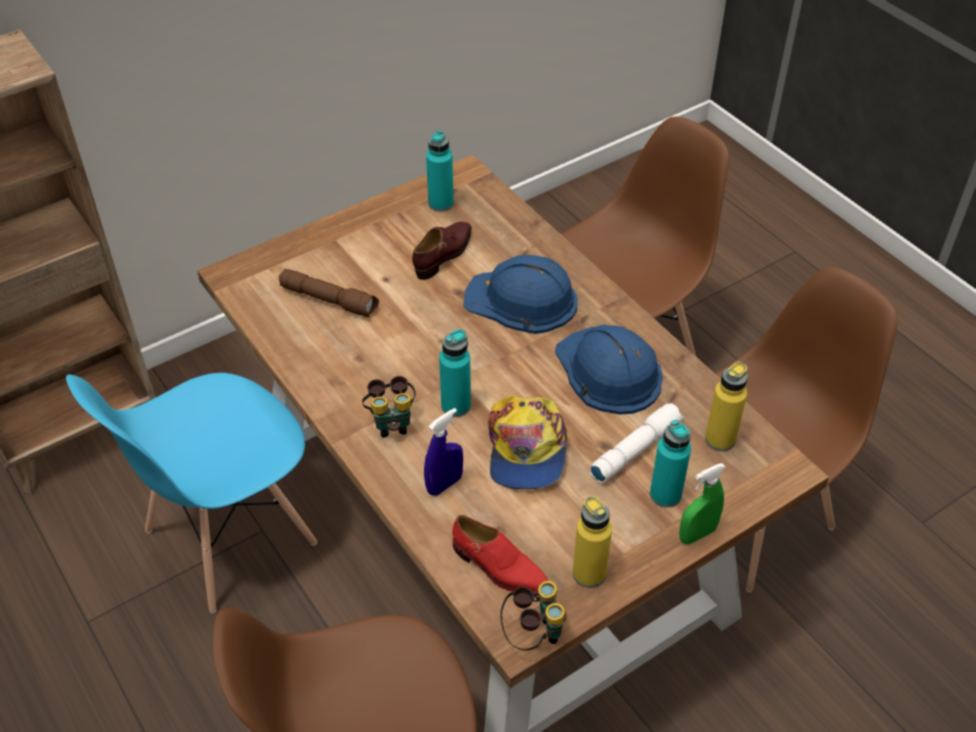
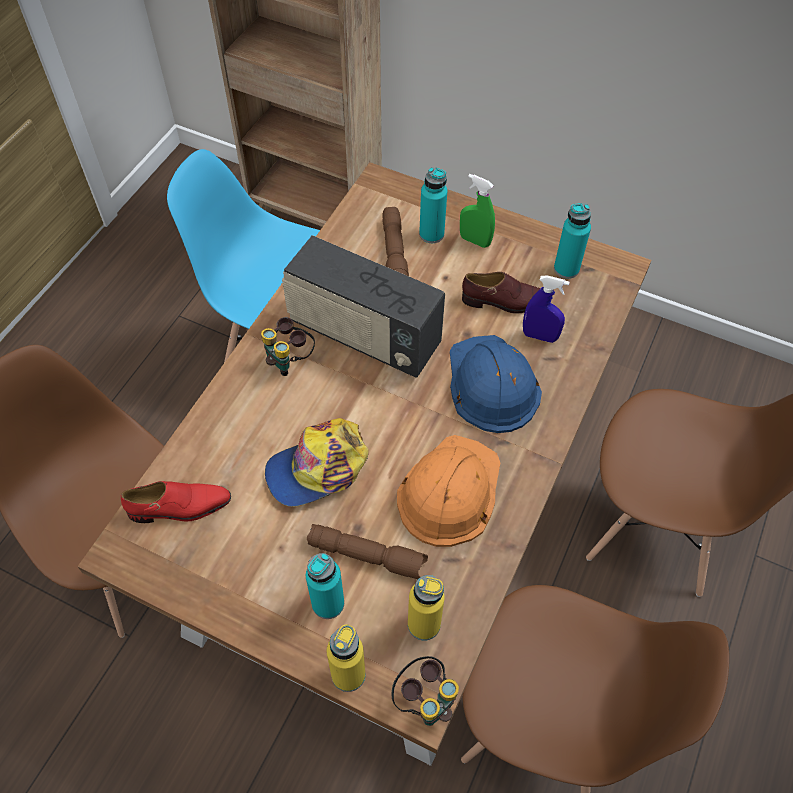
camera: 60 degrees right, 10 degrees up
(404, 359) = (363, 335): none -> radio
(444, 484) = (246, 428): blue spray bottle -> blue spray bottle (539, 336)
(456, 406) = (335, 395): turquoise bottle -> turquoise bottle (431, 234)
(499, 568) = (180, 507): red shoe -> red shoe turned 105 degrees counterclockwise
(533, 634) = (125, 563): binoculars -> binoculars (425, 700)
(589, 573) = (207, 578): yellow bottle -> yellow bottle (348, 674)
(608, 371) = (449, 491): blue hard hat -> orange hard hat
(635, 449) = (368, 555): white flashlight -> brown flashlight
(697, 534) = (295, 650): green spray bottle -> green spray bottle (475, 240)

